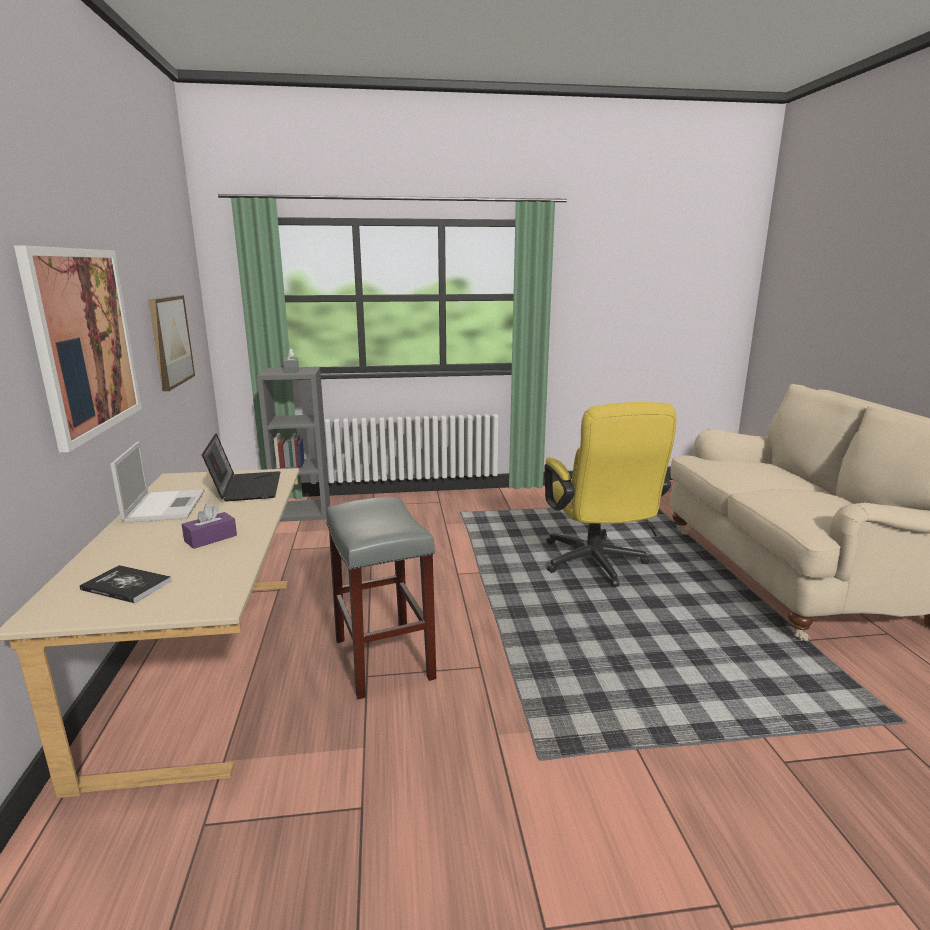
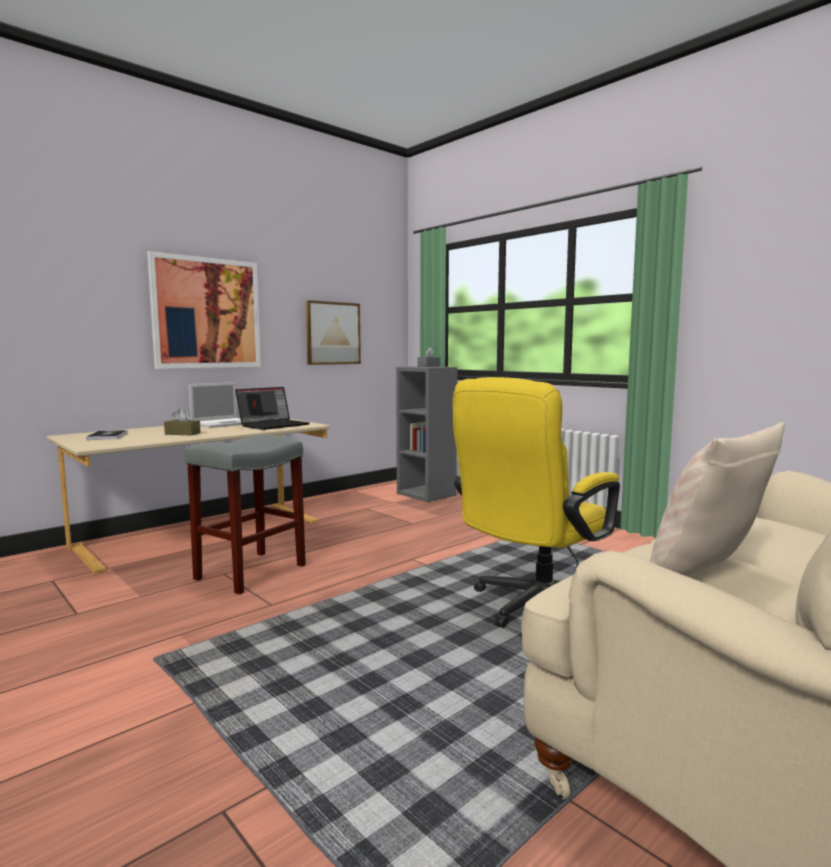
camera: 55 degrees right, 10 degrees down
(210, 538) = (182, 433): purple tissue box -> brown tissue box
(812, 500) = (707, 574): none -> beige pillow

